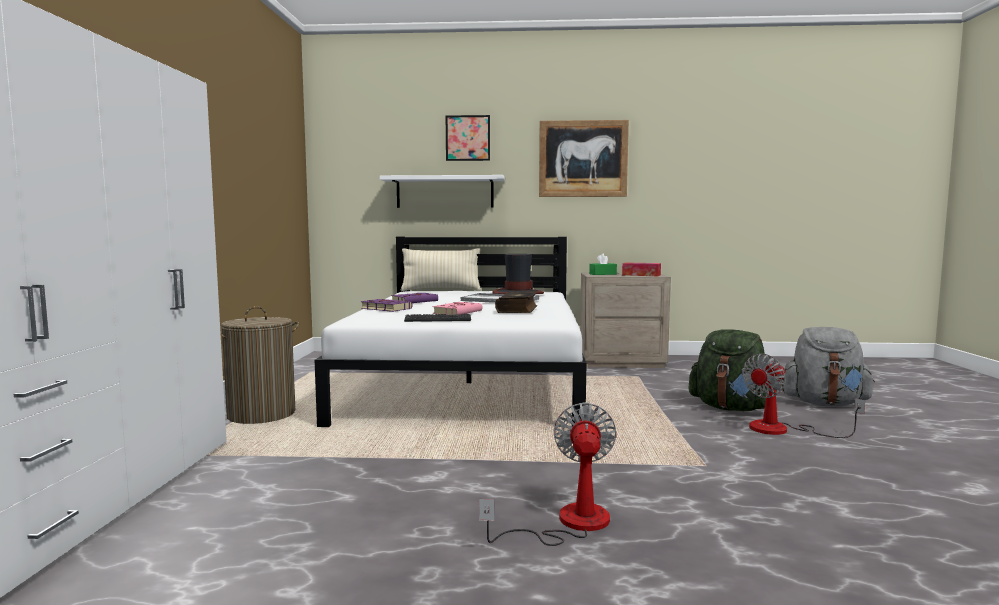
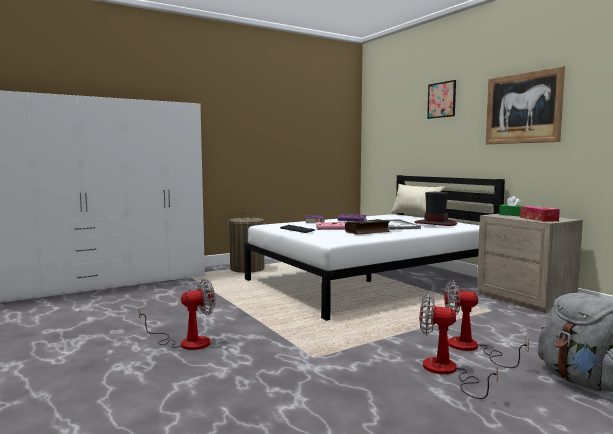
camera: 55 degrees right, 0 degrees up
(445, 192) = (426, 142): white shelf -> none
(731, 408) = (471, 349): green backpack -> fan

